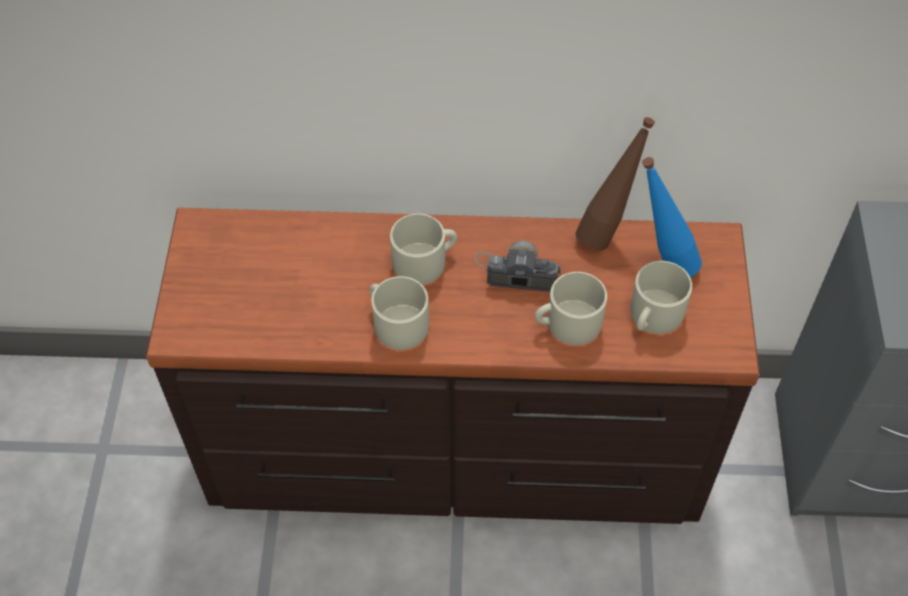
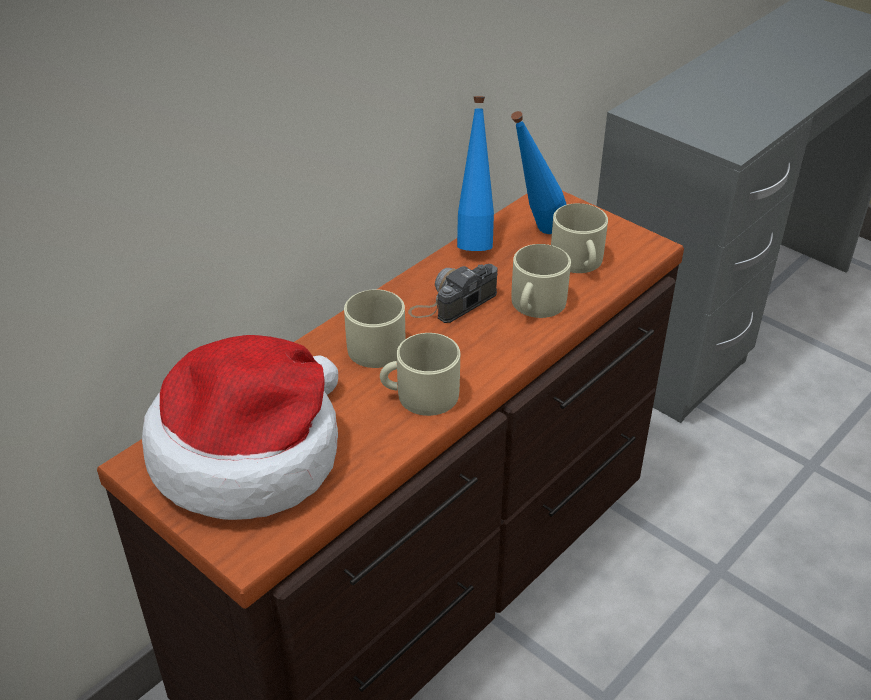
camera: 50 degrees left, 15 degrees down
(256, 272) = (250, 453): none -> hat
(607, 232) = (475, 239): brown bottle -> blue bottle

